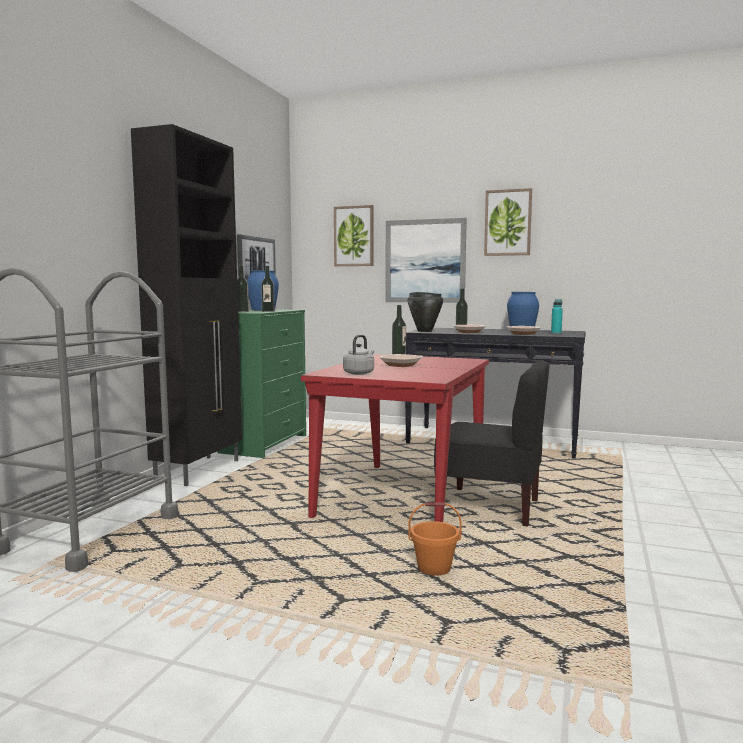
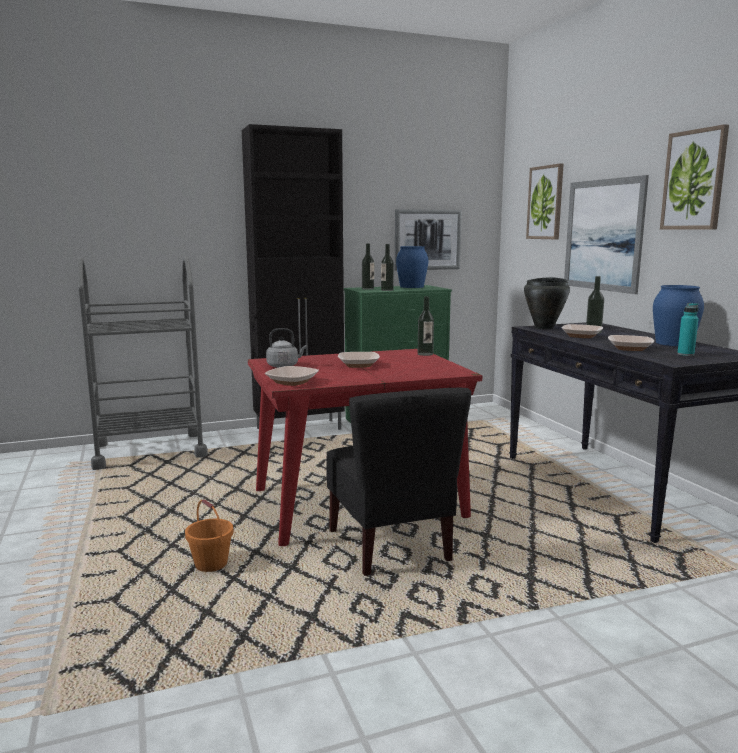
camera: 50 degrees right, 5 degrees up
(425, 378) = (292, 382): none -> bowl

